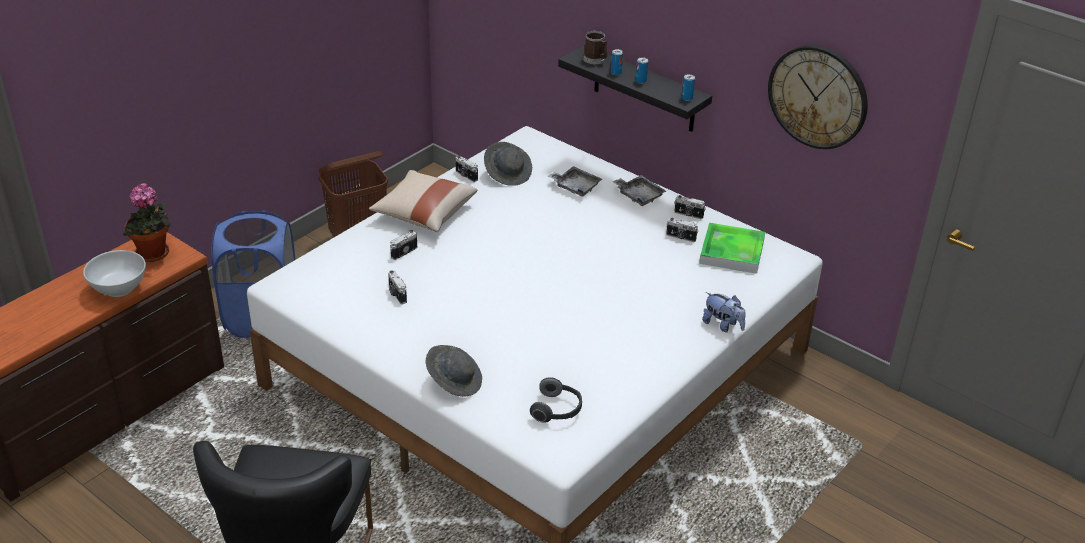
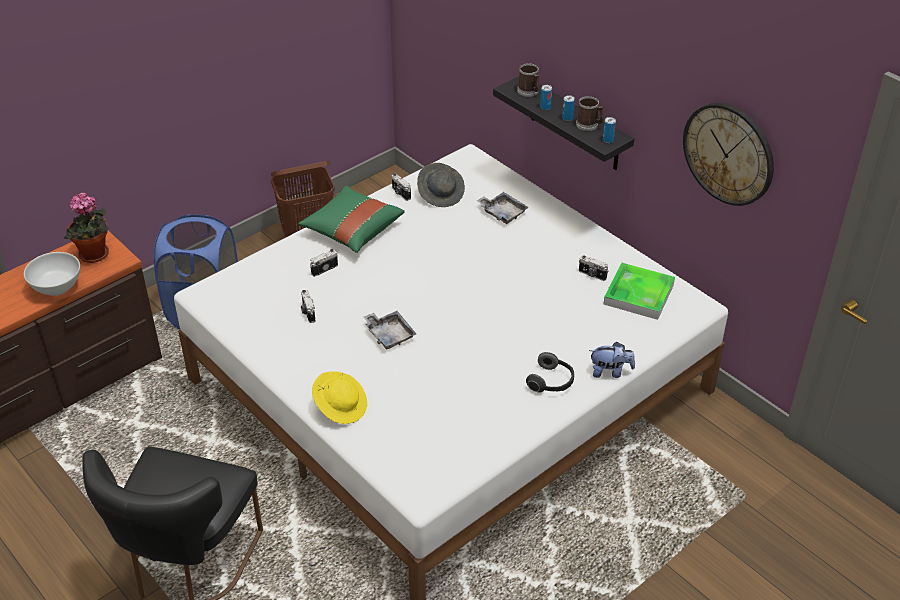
camera: 10 degrees right, 5 degrees up
(424, 213) = (352, 230): beige pillow -> green pillow
(454, 381) = (341, 406): grey hat -> yellow hat
(557, 410) = (429, 446): headphones -> headphones (551, 382)
(639, 195) = (562, 227): grey tray -> grey tray (389, 334)
(664, 86) = (589, 125): none -> mug
(688, 215) = (605, 251): camera -> none
(722, 325) = (610, 372): plush toy -> plush toy turned 45 degrees counterclockwise

